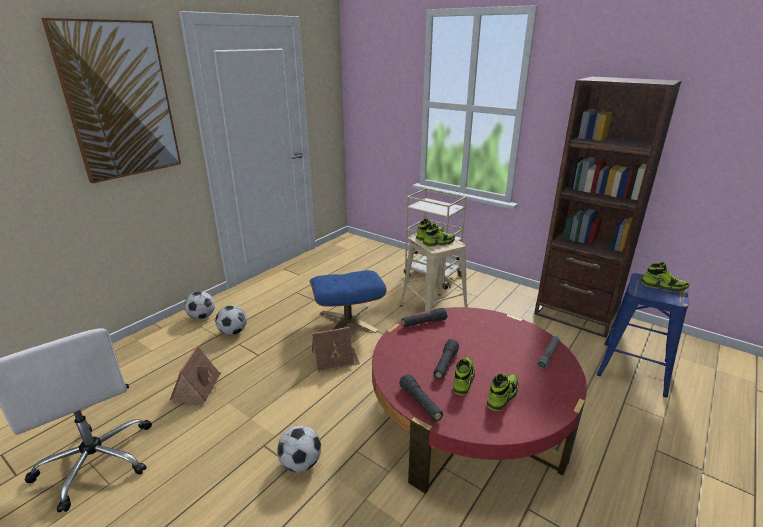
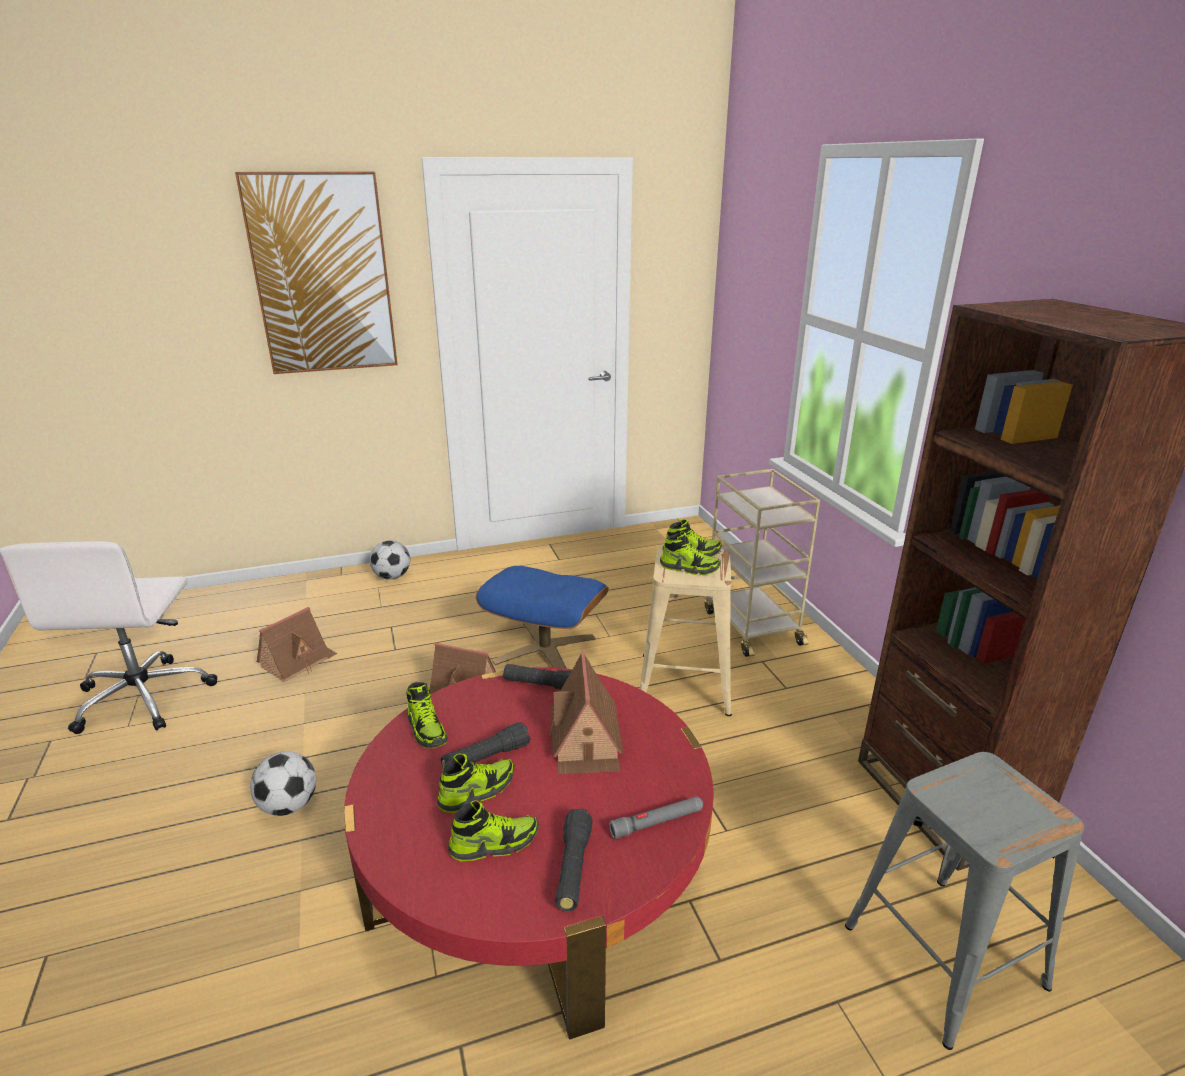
camera: 35 degrees right, 0 degrees up
(233, 332) = (401, 609): football -> none
(420, 403) = (383, 792): black flashlight -> black flashlight (573, 868)
(476, 337) = (585, 740): none -> toy house
(632, 368) = (942, 953): blue stool -> grey stool
(663, 287) = (1011, 805): shoe -> shoe (427, 729)

